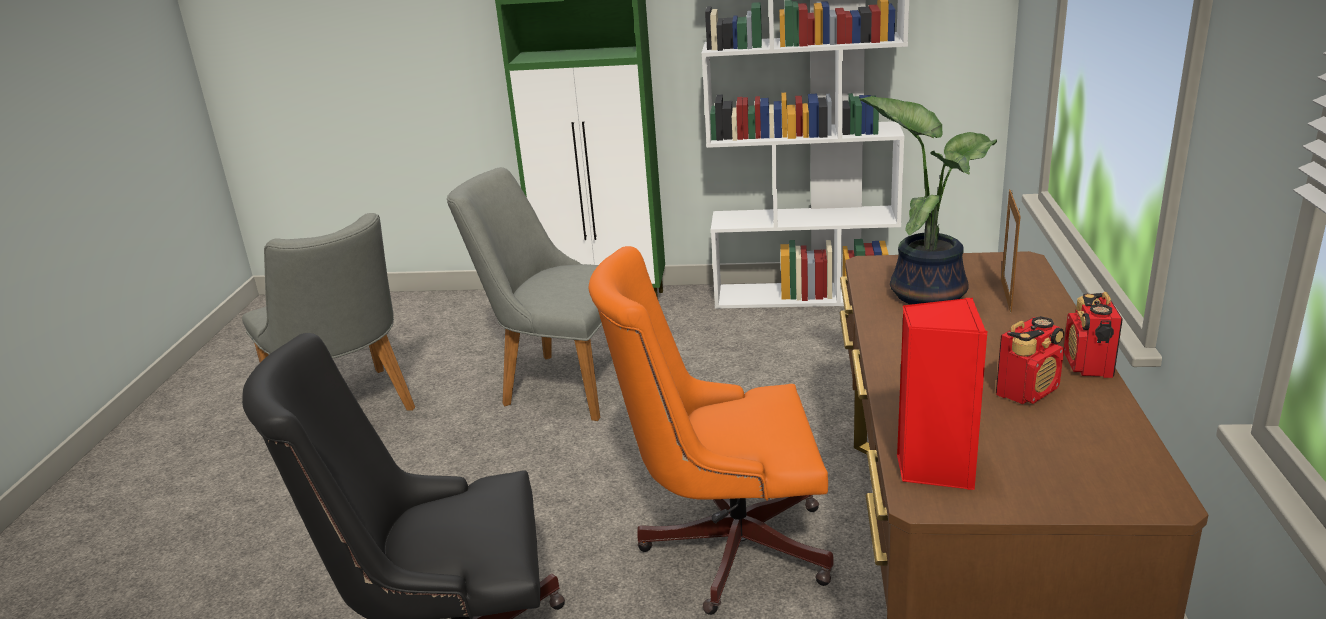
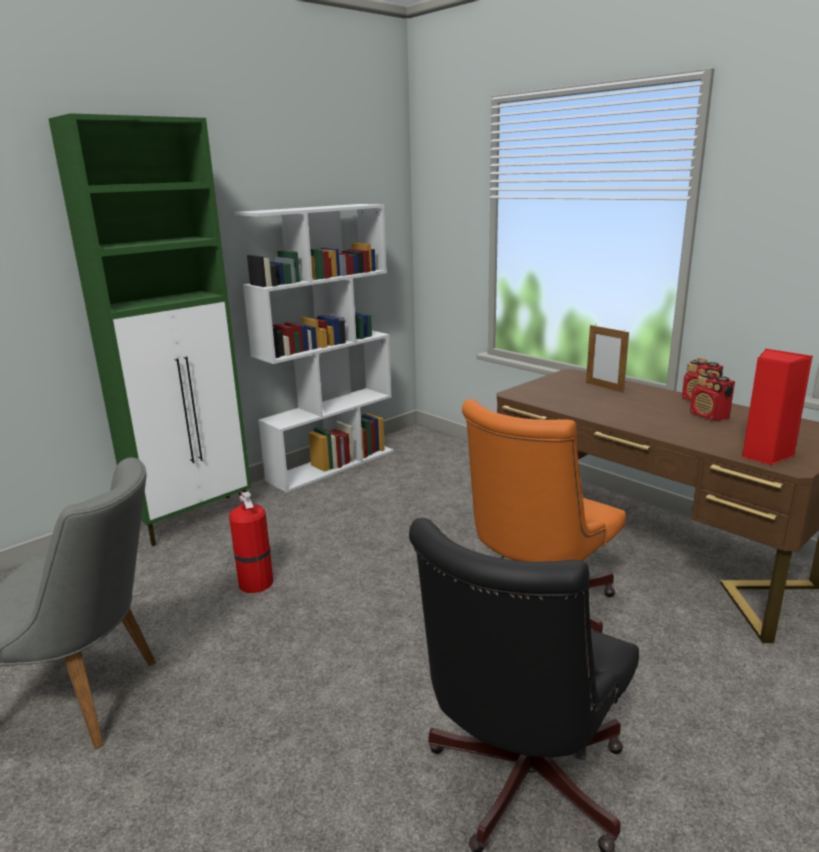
camera: 50 degrees left, 5 degrees down
(558, 383) = (255, 582): grey chair -> fire extinguisher
(927, 292) = (571, 396): potted plant -> none
(1028, 391) = (709, 416): radio -> radio turned 150 degrees clockwise

